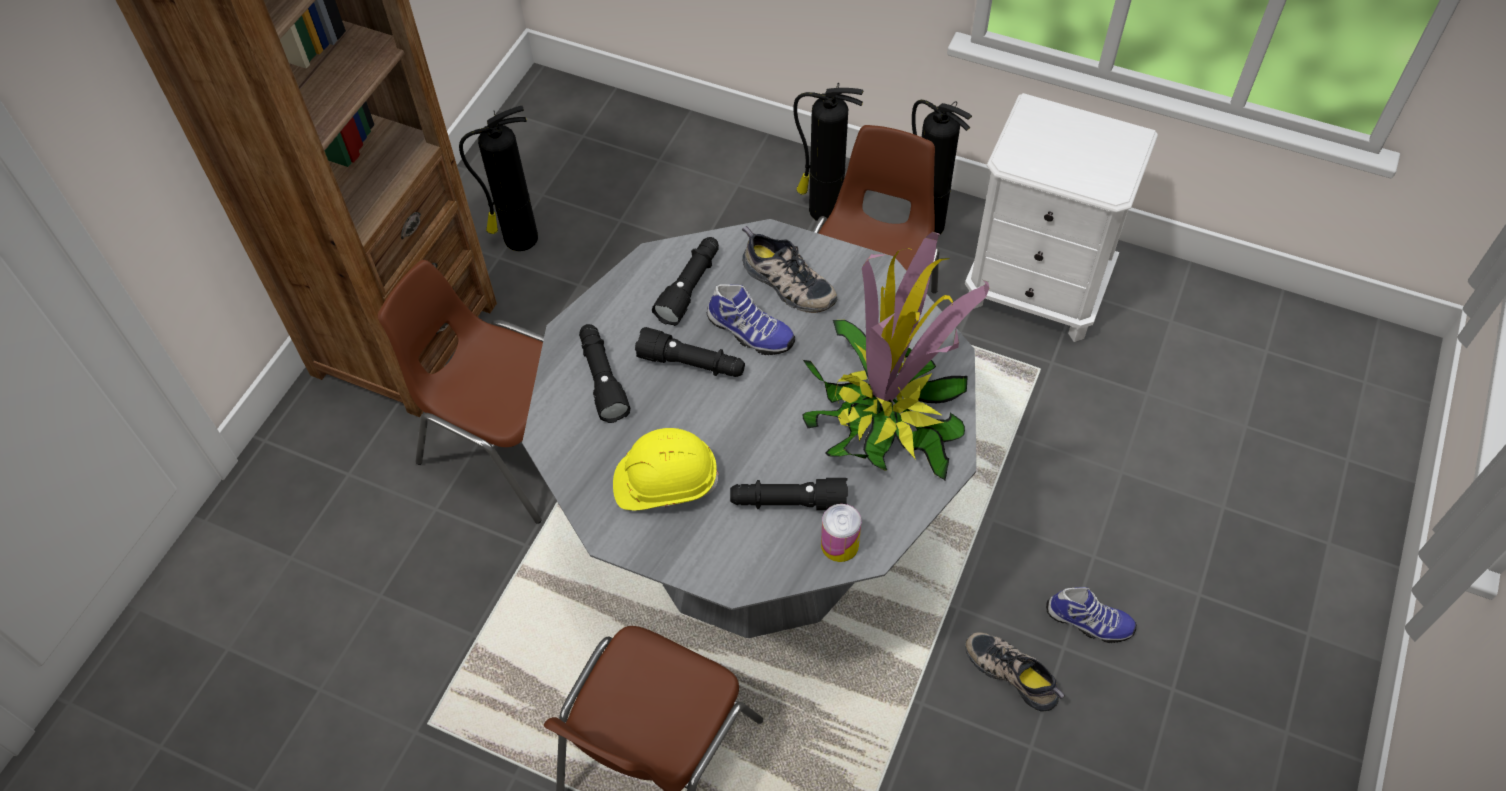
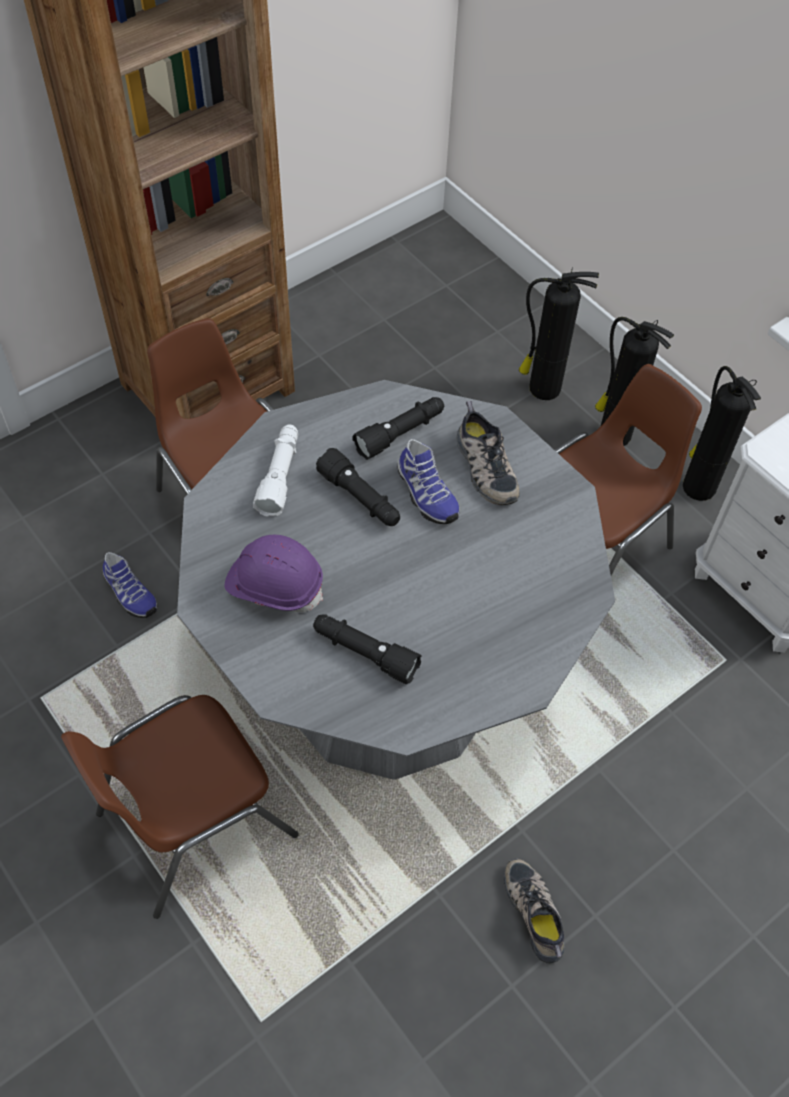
camera: 25 degrees right, 0 degrees up
(518, 239) = (343, 347): fire extinguisher -> fire extinguisher (542, 388)
(602, 378) = (280, 476): black flashlight -> white flashlight
(665, 482) = (274, 585): yellow hard hat -> purple hard hat
(839, 544) = (384, 710): can -> none
(885, 414) = (497, 618): potted plant -> none
(1088, 622) = (632, 905): shoe -> shoe (129, 594)

